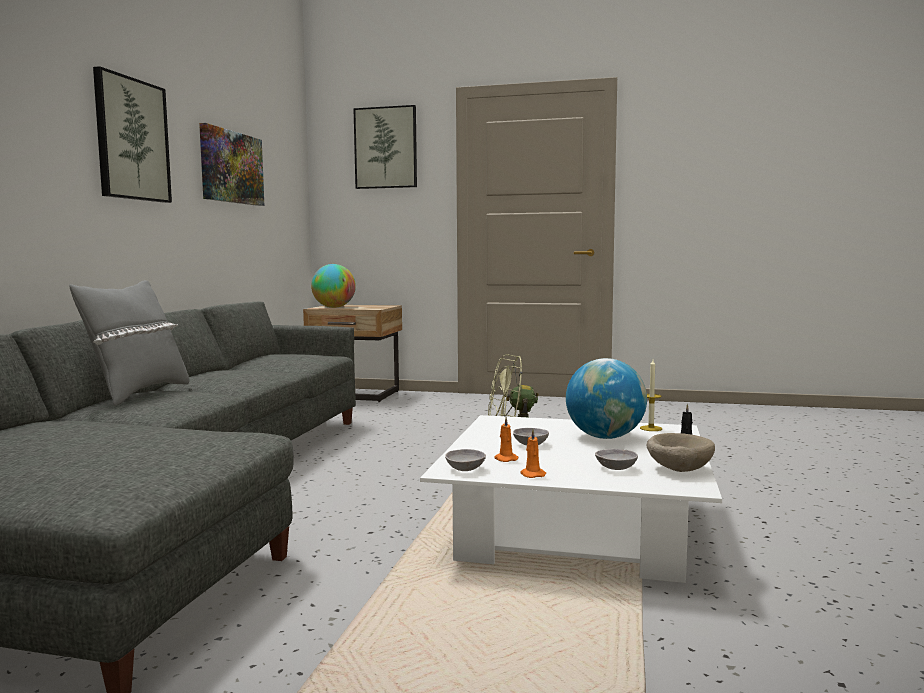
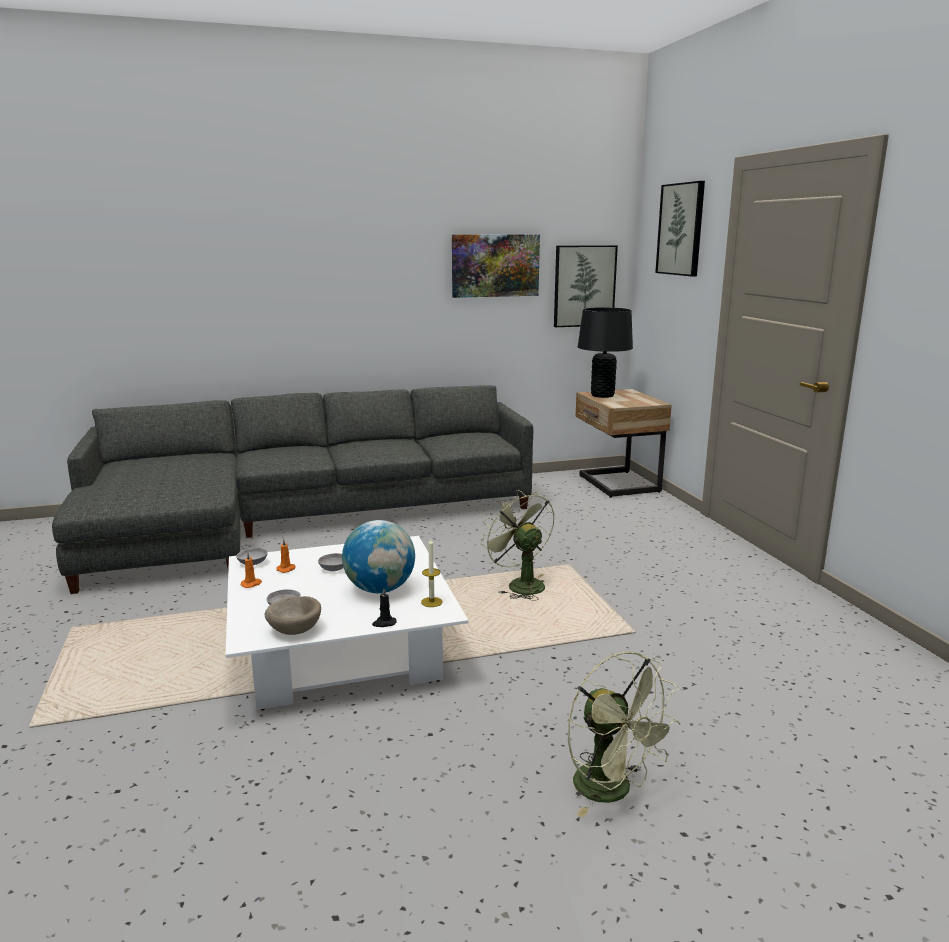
camera: 60 degrees right, 10 degrees up
(131, 139) = (368, 262): picture -> picture (584, 286)
(137, 393) = (297, 447): grey pillow -> none
(334, 307) = (602, 395): globe -> black table lamp
(858, 487) = (613, 791): none -> green fan

